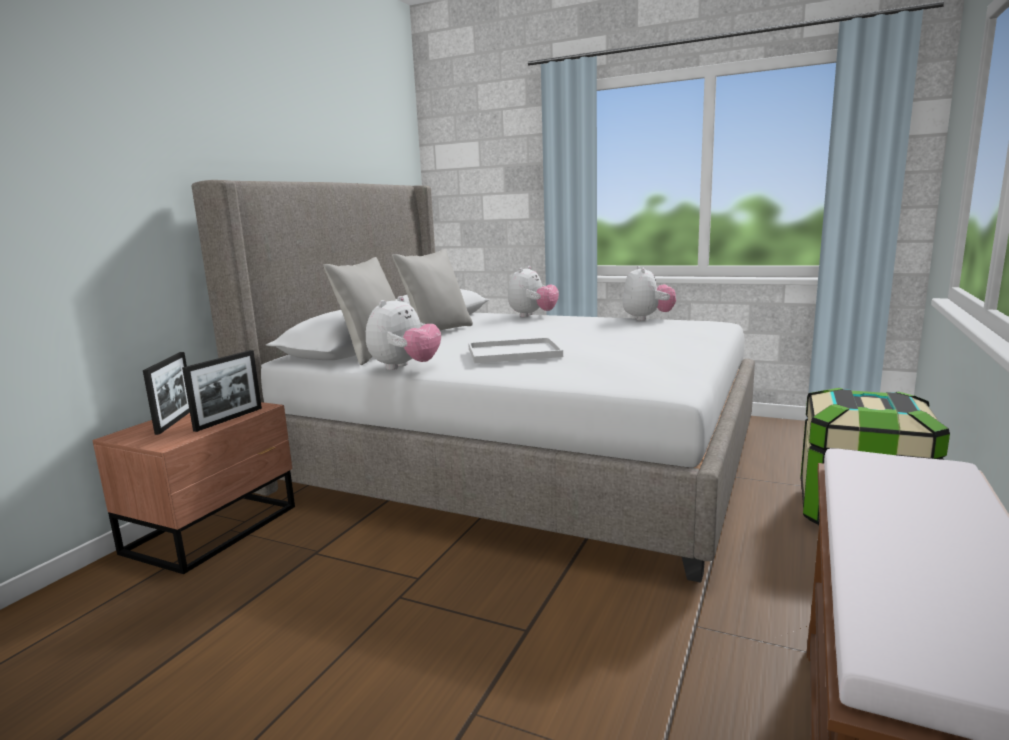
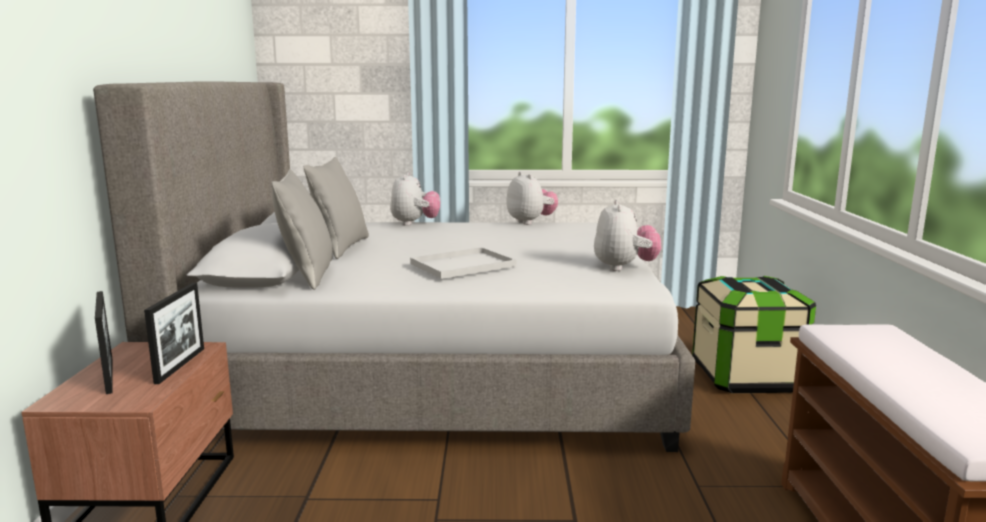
camera: 25 degrees left, 0 degrees up
(405, 367) = (368, 288): plush toy -> plush toy (624, 268)

